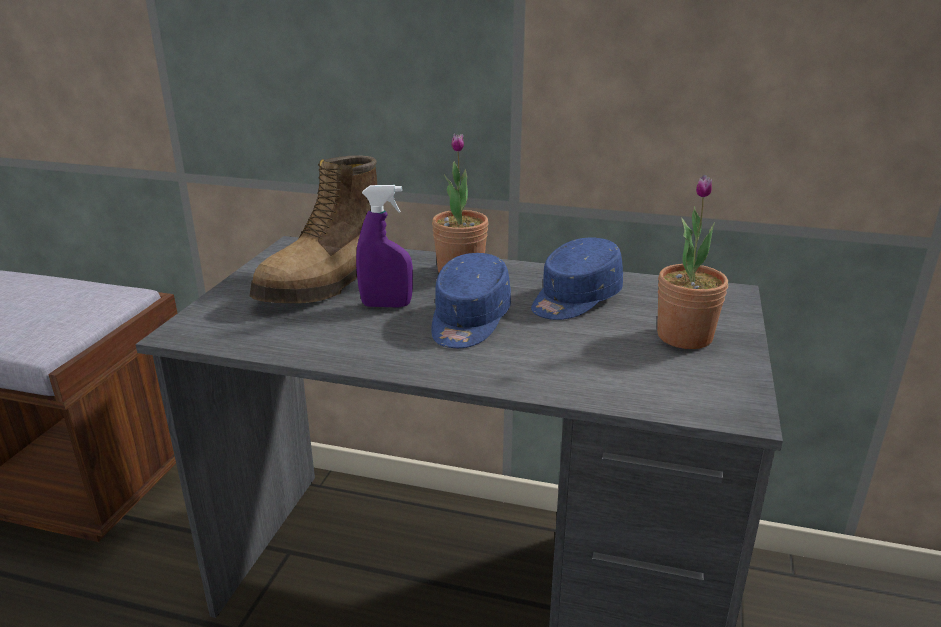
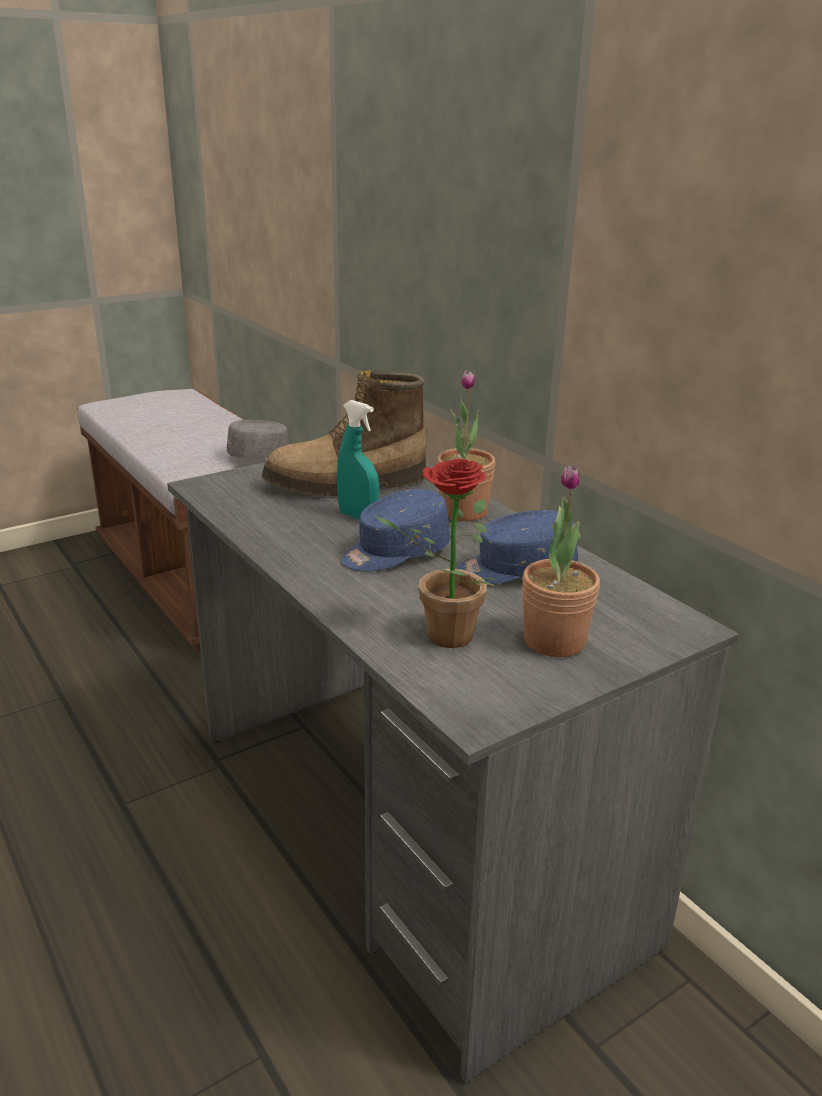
camera: 40 degrees right, 0 degrees up
(112, 297) = (265, 455): none -> grey cap
(386, 305) = (358, 517): purple spray bottle -> turquoise spray bottle
(615, 369) = (440, 636): none -> potted plant

